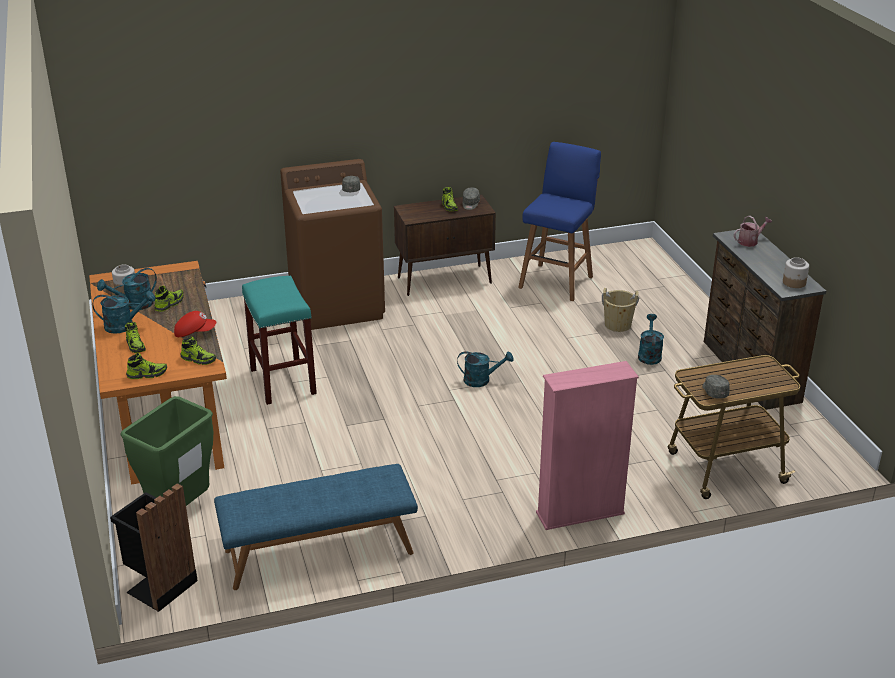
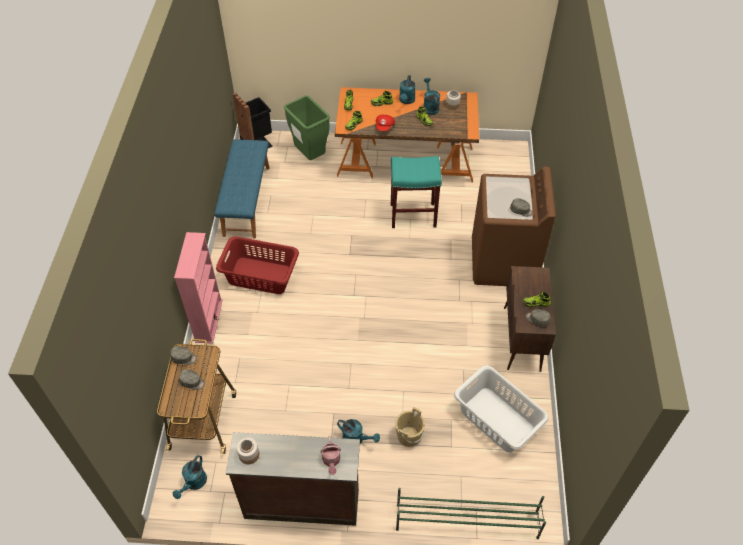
camera: 110 degrees right, 20 degrees up
(468, 489) = (260, 275): none -> red laundry basket
(481, 380) = (369, 317): turquoise watering can -> turquoise watering can (194, 483)
(557, 281) = (496, 420): blue stool -> white laundry basket
(675, 281) = (466, 520): none -> green shoe rack
(738, 376) = (192, 382): none -> grey cap

